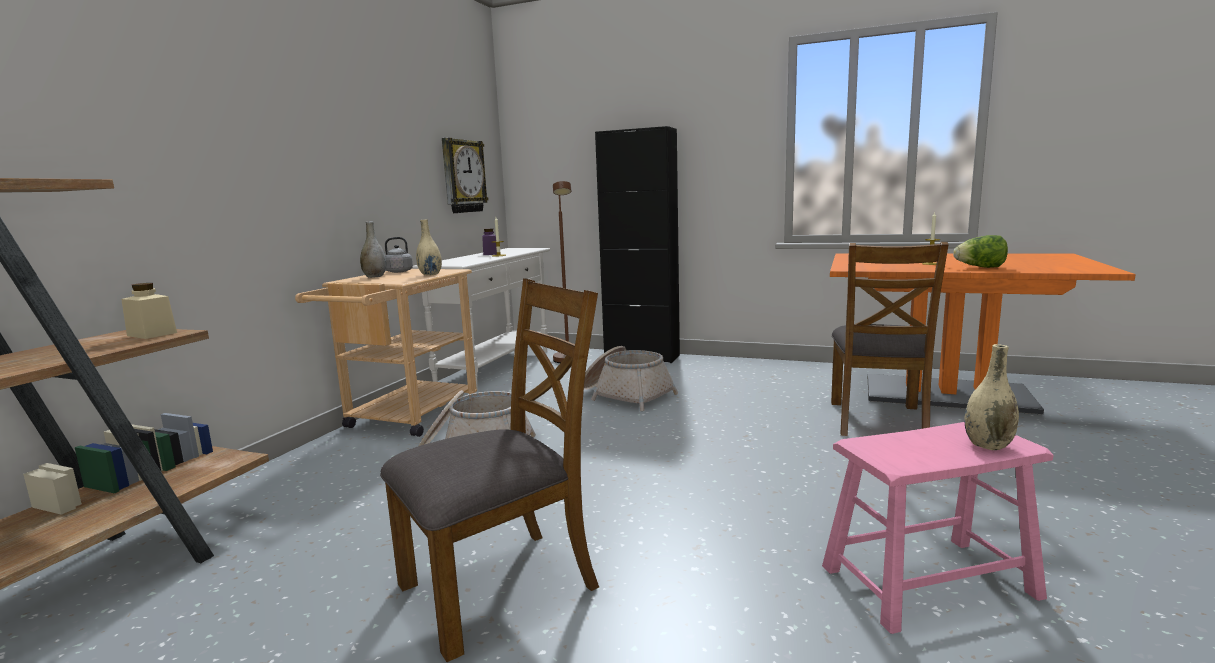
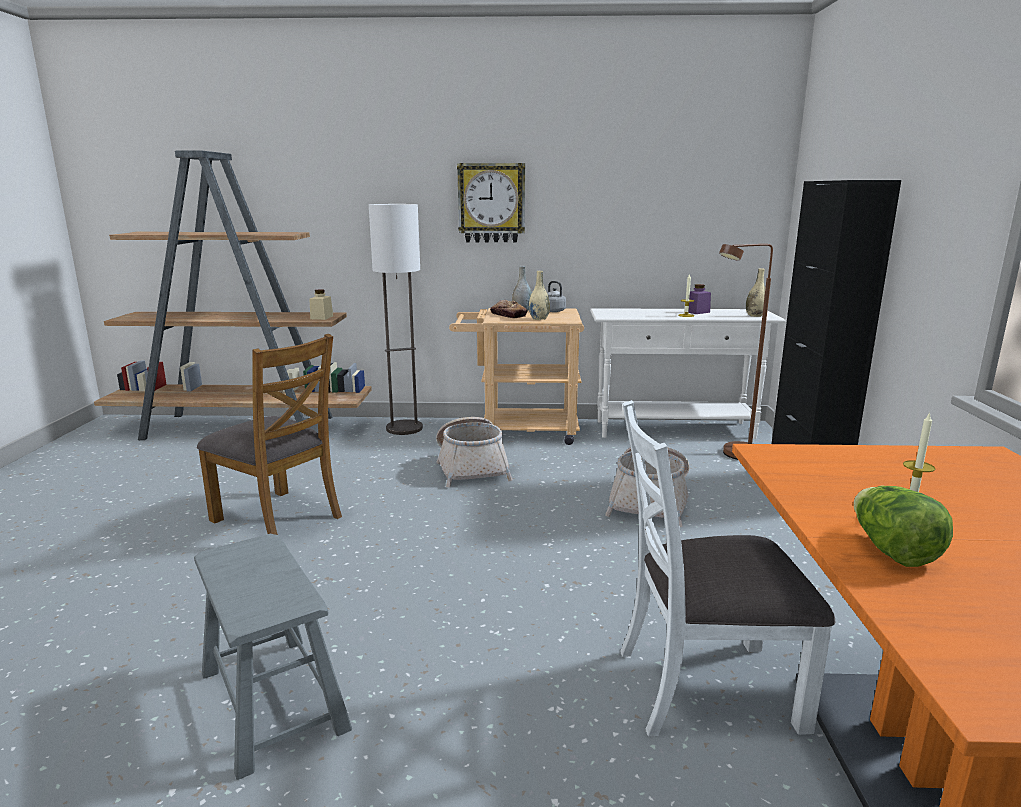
camera: 70 degrees right, 5 degrees up
(286, 478) = (404, 428): none -> floor lamp
(386, 279) = (508, 315): none -> bread
(463, 176) = (701, 225): wall clock -> wall clock (491, 203)
(878, 420) = (705, 687): brown chair -> white chair
(928, 581) = (273, 700): pink stool -> grey stool
(988, 445) = (249, 602): beige vase -> beige vase (755, 316)

